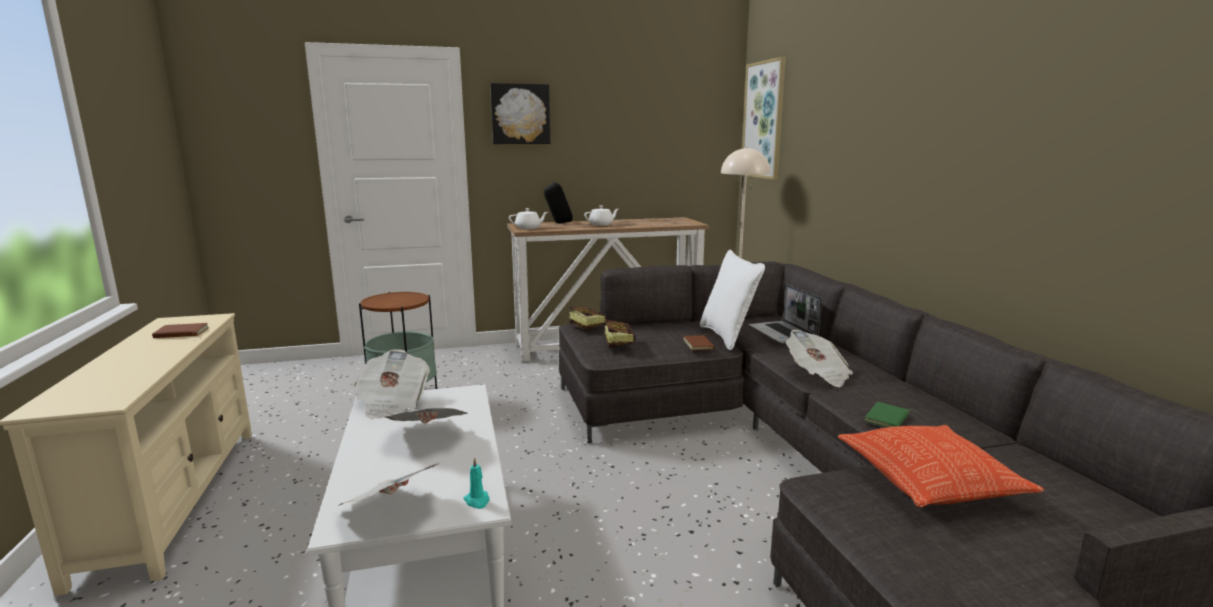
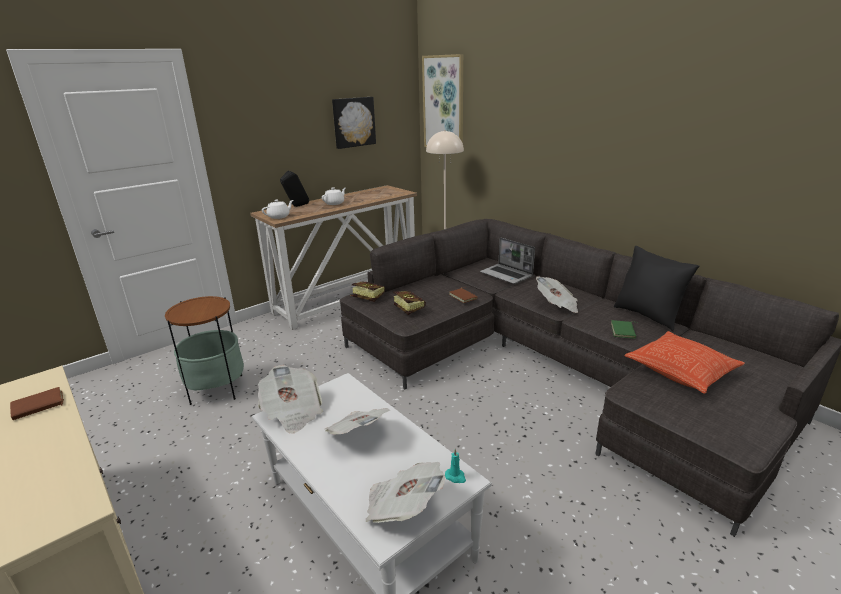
camera: 25 degrees left, 10 degrees up
(520, 114) = (247, 111): picture -> picture (353, 122)
(727, 336) = (472, 284): white pillow -> none
(951, 410) = (647, 315): none -> black pillow

